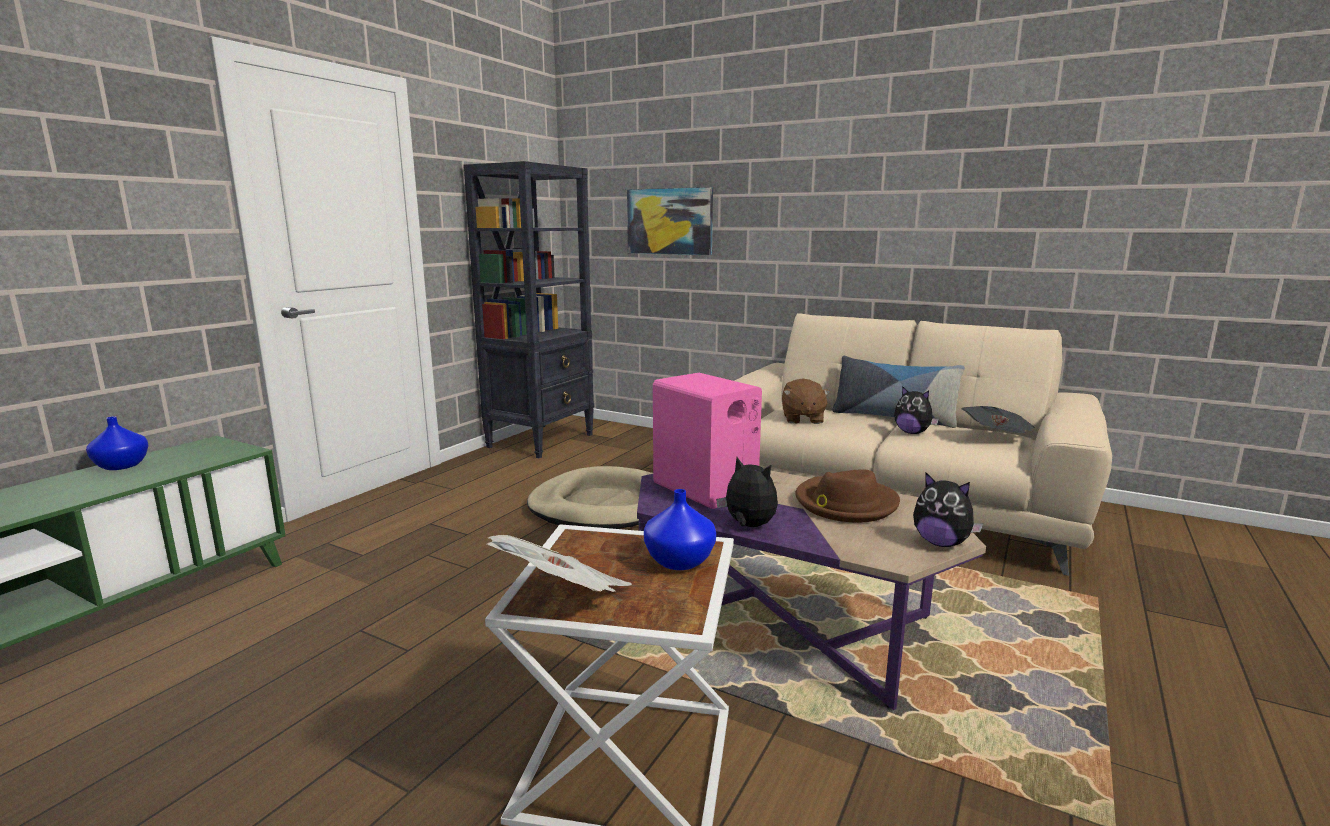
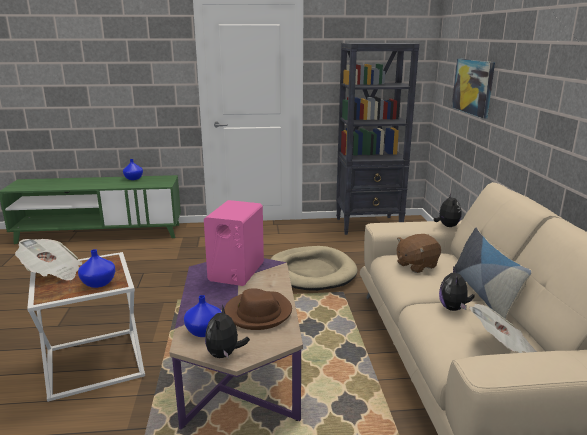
camera: 55 degrees right, 5 degrees up
(748, 526) = (196, 295): plush toy -> plush toy (447, 226)
(867, 542) = (204, 331): none -> blue vase

